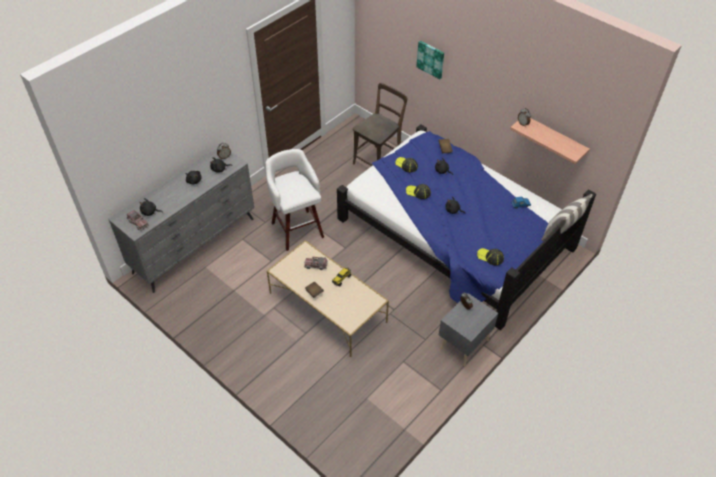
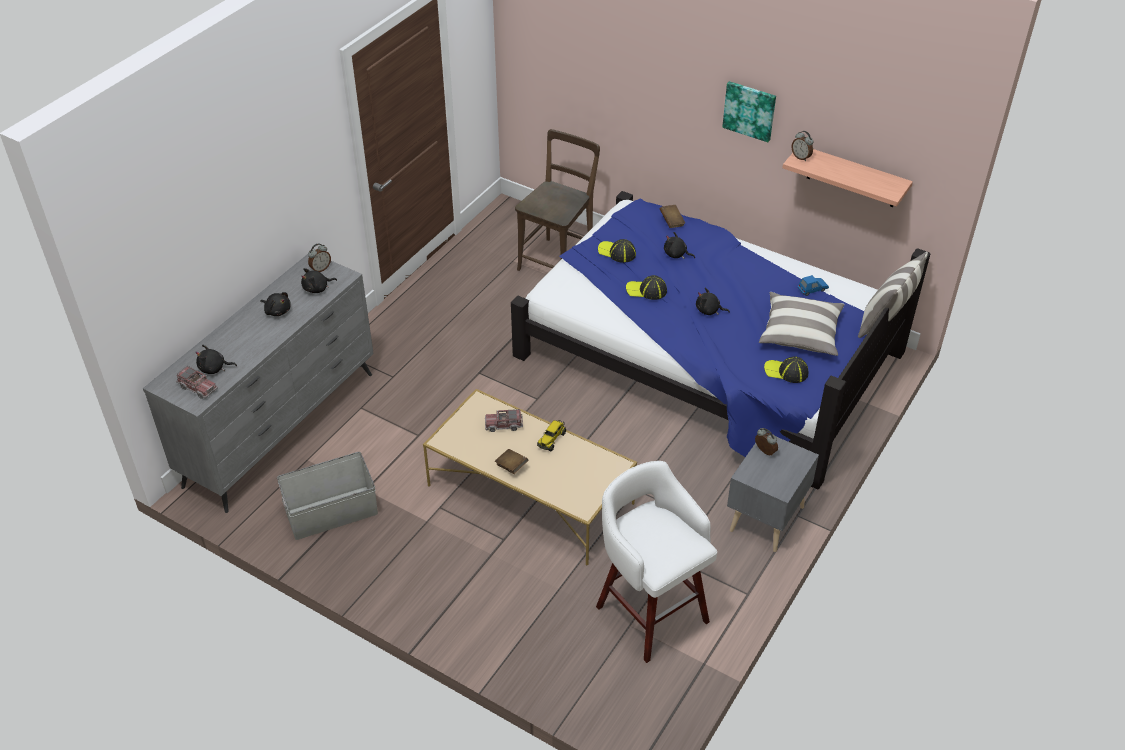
camera: 10 degrees left, 5 degrees down
(211, 301) = (331, 512): none -> grey storage box
(297, 228) = (449, 380): white stool -> white stool (650, 611)
(431, 59) = (633, 78): picture -> picture (750, 110)
(505, 233) = (800, 333): none -> pillow

